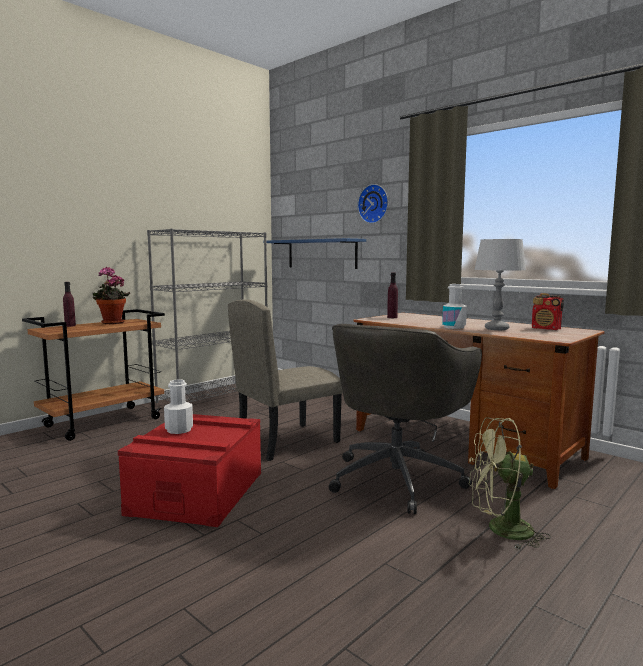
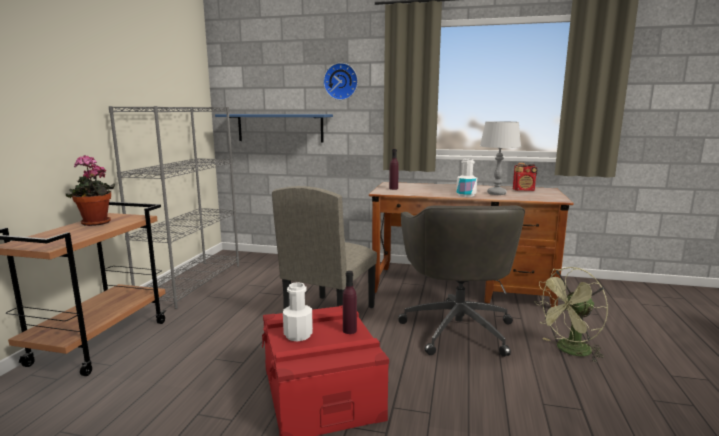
camera: 30 degrees left, 5 degrees up
(70, 326) = (46, 234): purple bottle -> purple bottle (349, 330)

